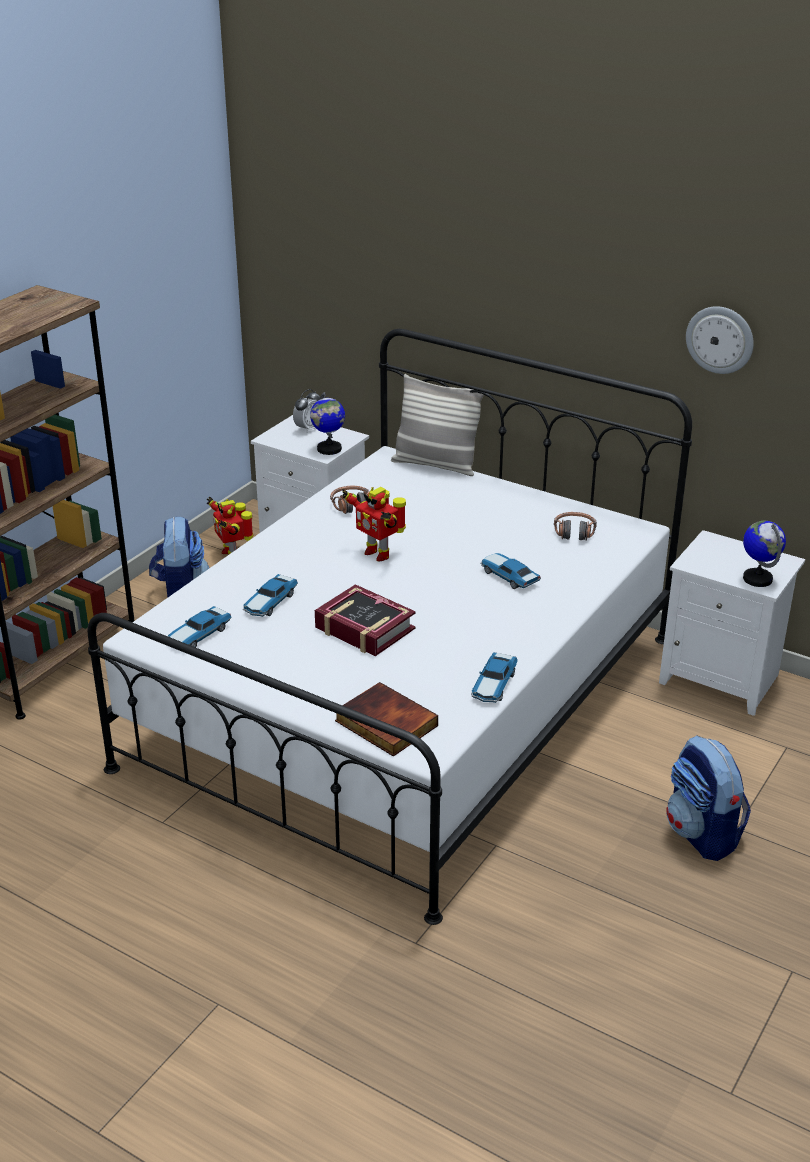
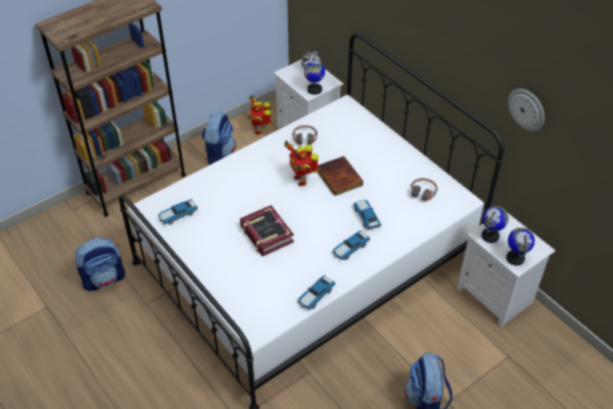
camera: 20 degrees right, 15 degrees up
(64, 806) = (104, 279): none -> backpack
(270, 603) = (225, 201): toy car -> toy car (350, 248)
(384, 724) = (243, 306): book -> book (338, 178)
(435, 465) = (369, 117): pillow -> none
(705, 562) = (490, 236): none -> globe

